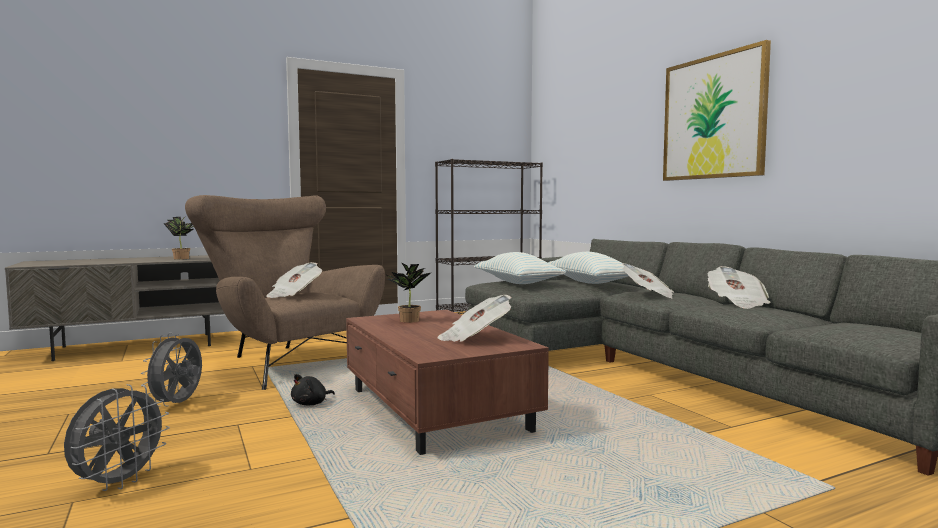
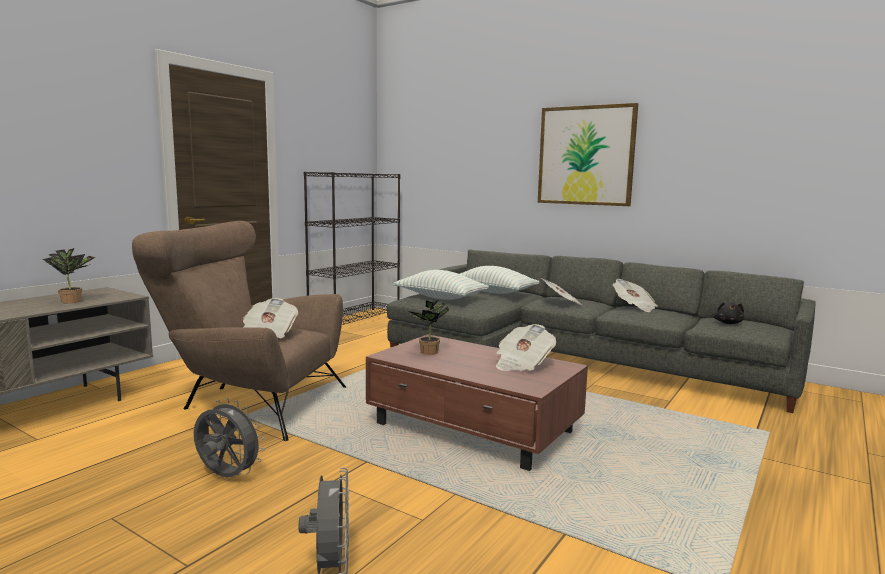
camera: 30 degrees left, 5 degrees up
(177, 405) = (226, 477): grey fan -> grey fan turned 135 degrees clockwise
(311, 404) = (361, 445): black plush toy -> black plush toy (728, 323)

